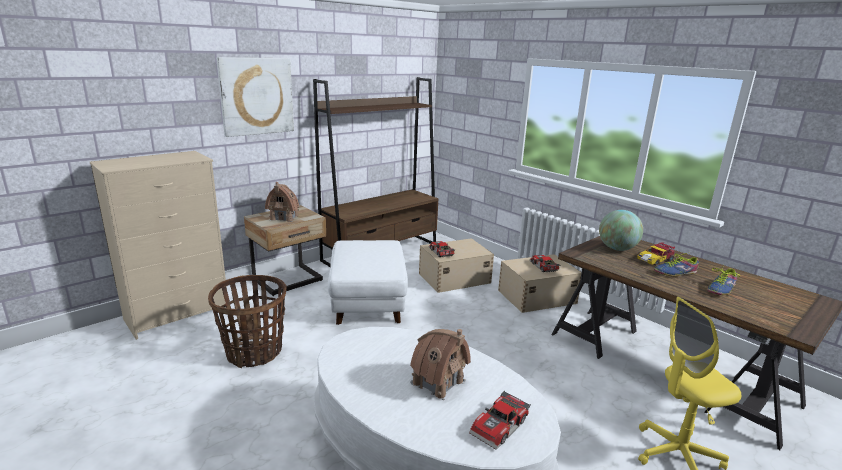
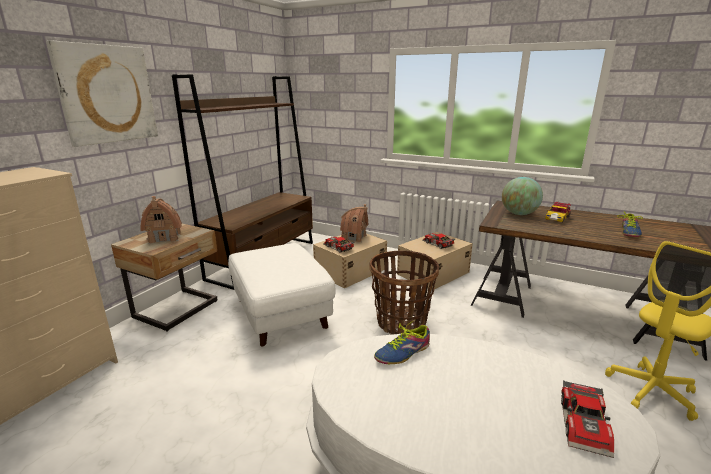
camera: 20 degrees left, 0 degrees up
(254, 352) = (179, 408): basket -> basket (401, 322)
(438, 382) = (477, 390): toy house -> toy house (354, 237)
(675, 272) = (583, 225): shoe -> shoe (403, 353)

